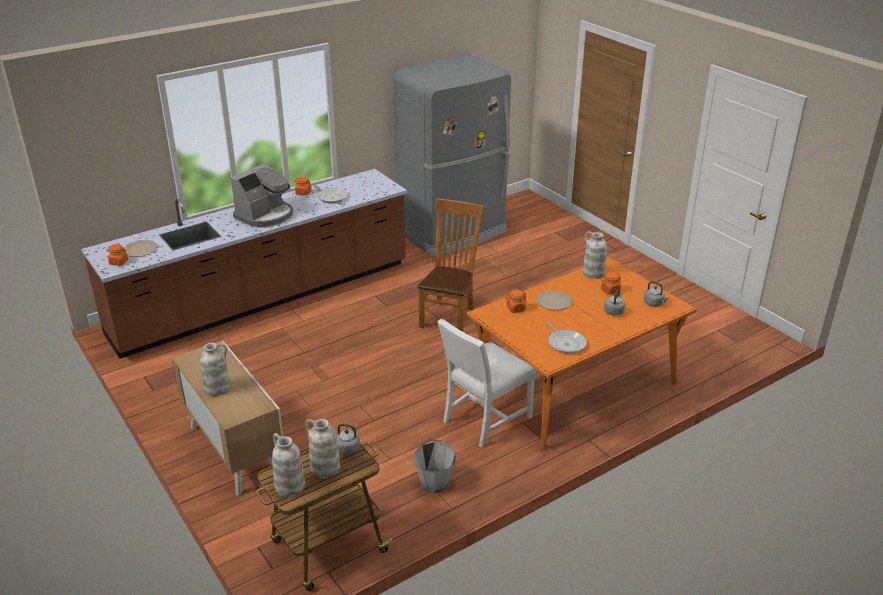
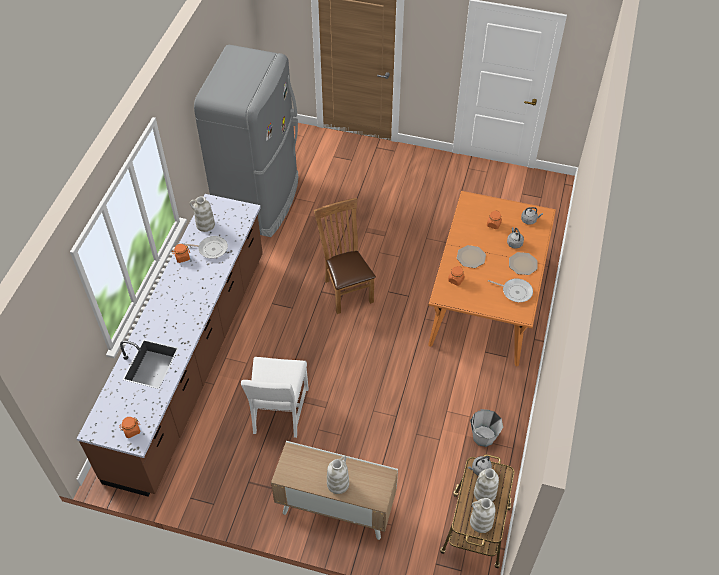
camera: 40 degrees left, 20 degrees up
(140, 249) = (129, 405): plate -> plate (522, 264)
(265, 215) = (184, 302): coffee machine -> none
(484, 419) = (461, 366): white chair -> white chair (278, 412)
(593, 273) = (467, 213): white vase -> white vase (205, 225)

